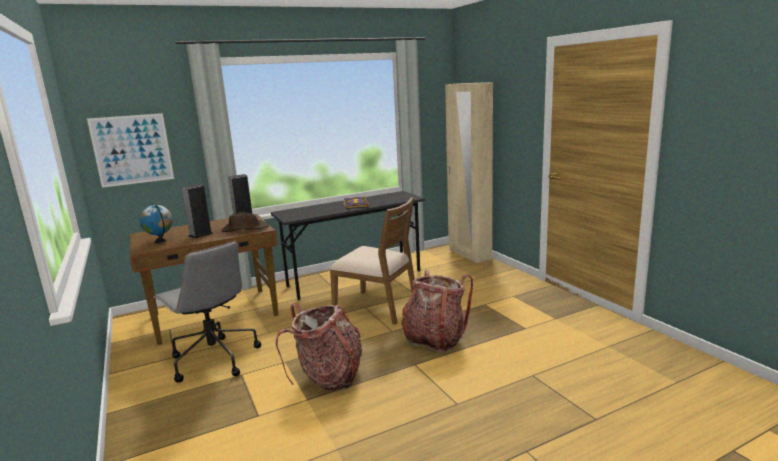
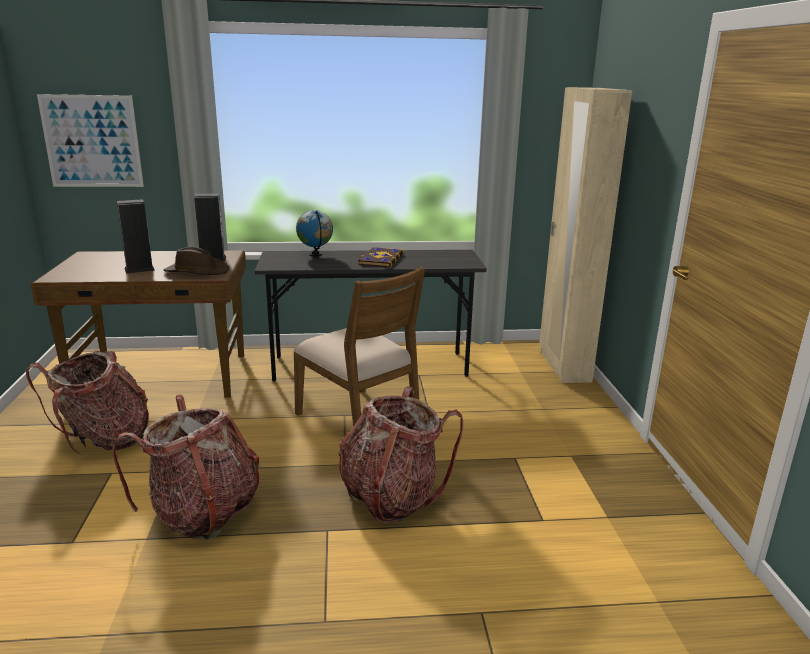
camera: 20 degrees right, 5 degrees up
(160, 241) = (87, 269): globe -> globe (315, 255)
(214, 359) = (104, 440): grey office chair -> backpack

